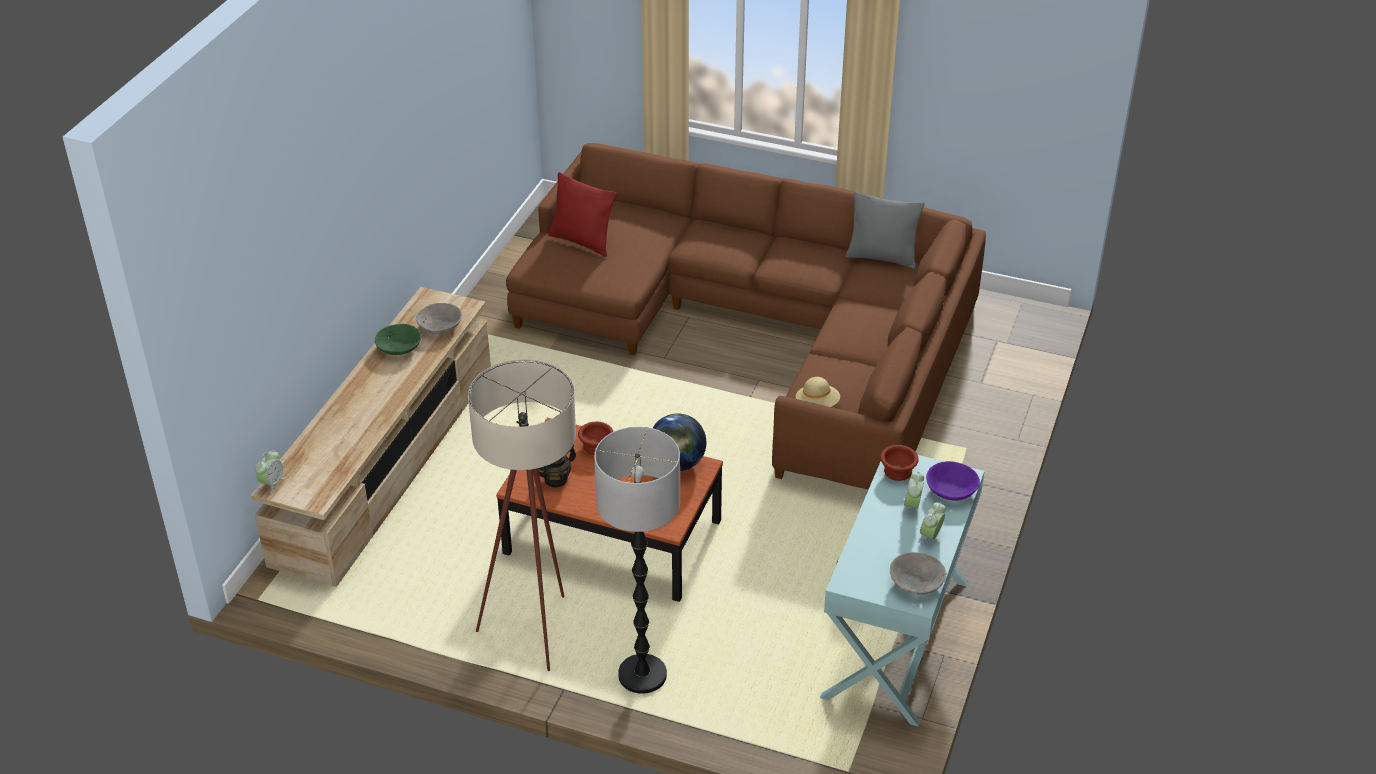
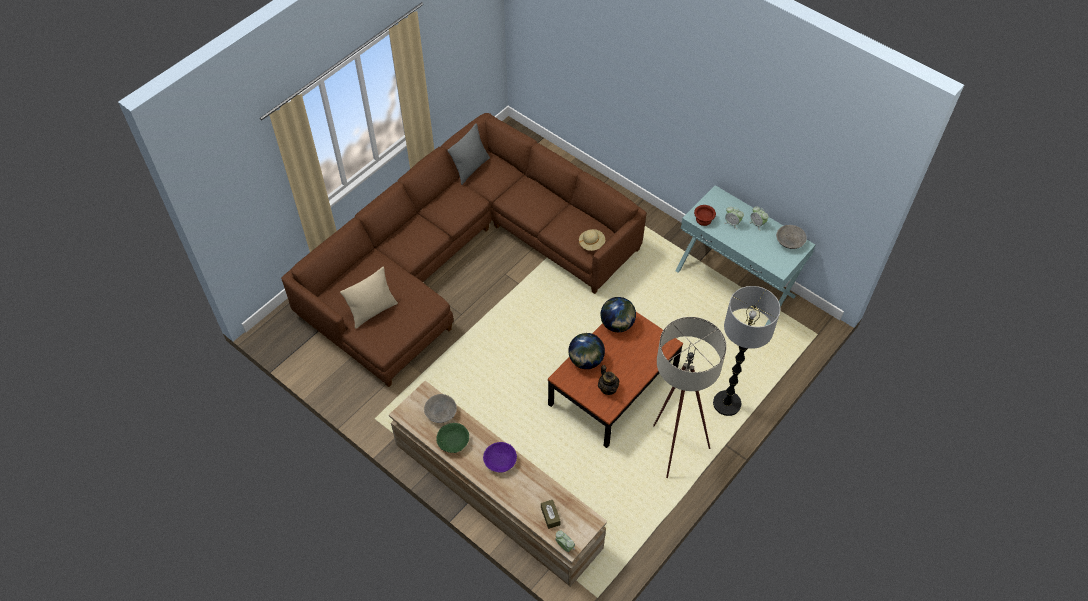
camera: 70 degrees left, 15 degrees up
(314, 459) = (550, 516): none -> brown tissue box
(582, 241) = (373, 311): red pillow -> beige pillow
(595, 446) = (585, 360): brown bowl -> globe
(950, 490) = (725, 203): purple bowl -> purple bowl (500, 461)

